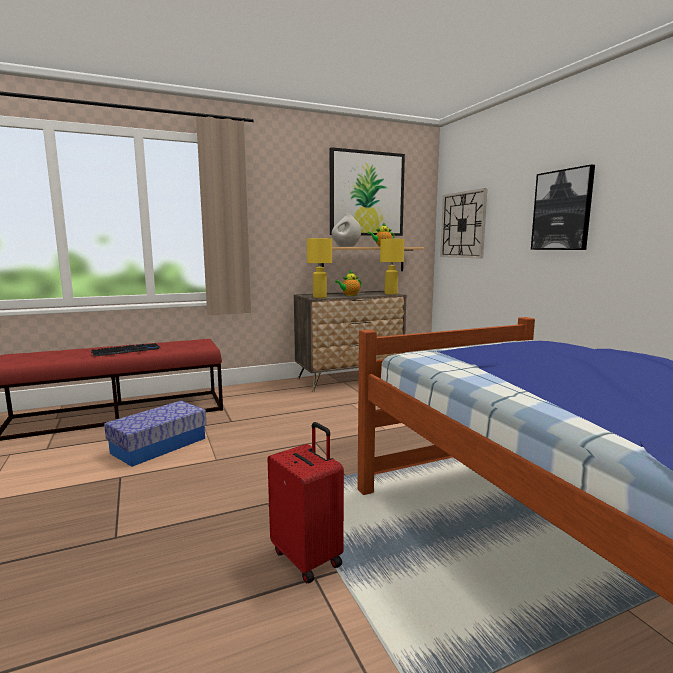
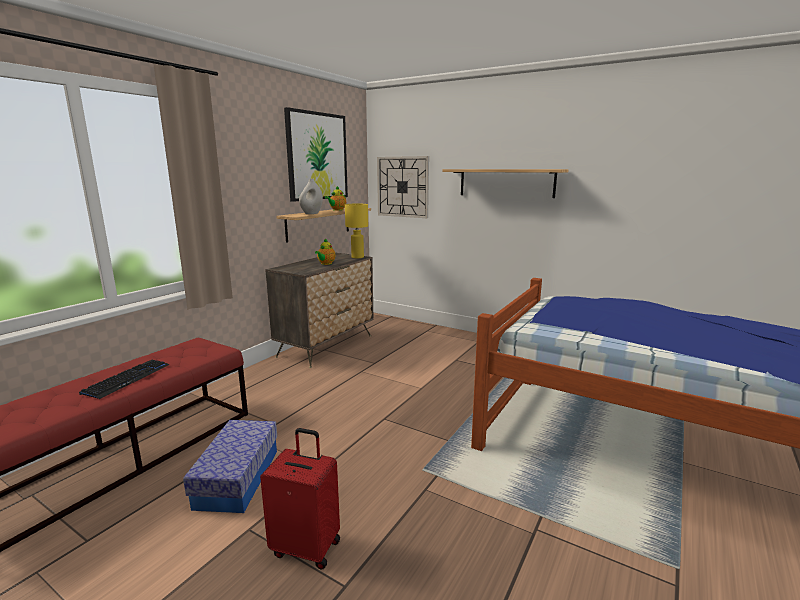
camera: 35 degrees left, 5 degrees up
(308, 557) = (512, 516): red suitcase -> red suitcase (307, 547)
(320, 297) = (306, 271): yellow table lamp -> none
(562, 210) = (506, 183): picture -> shelf

